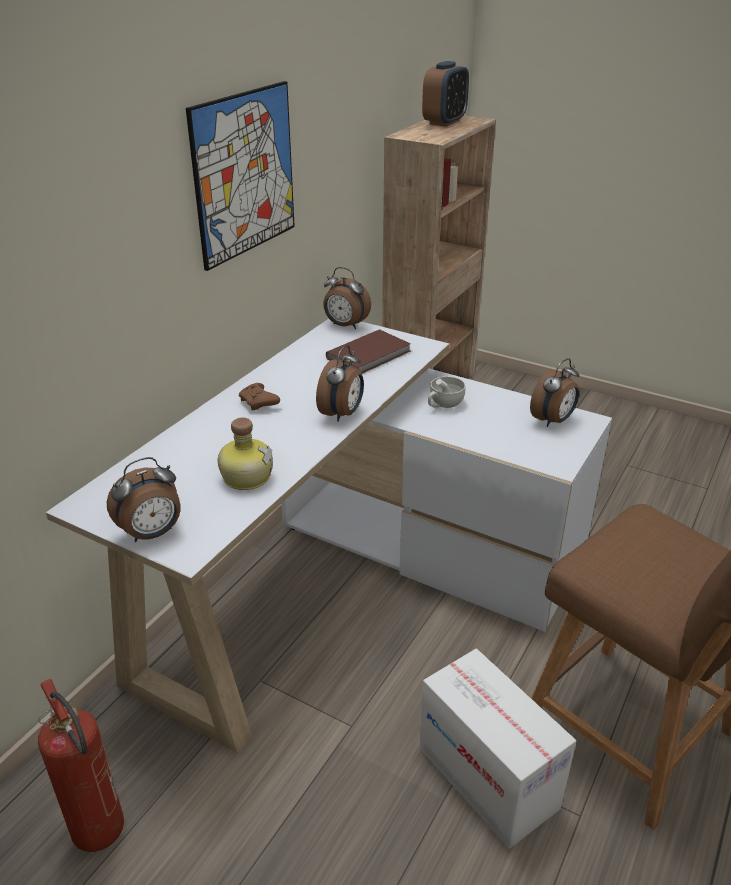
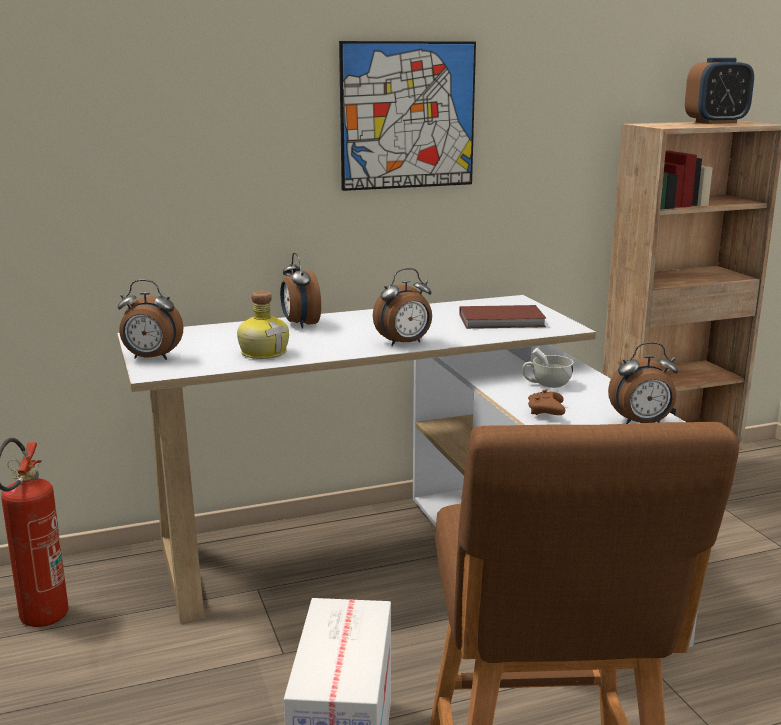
camera: 40 degrees right, 15 degrees down
(259, 403) = (353, 323): brown game controller -> brown game controller (546, 412)
(345, 326) = (517, 302): alarm clock -> alarm clock (300, 324)

